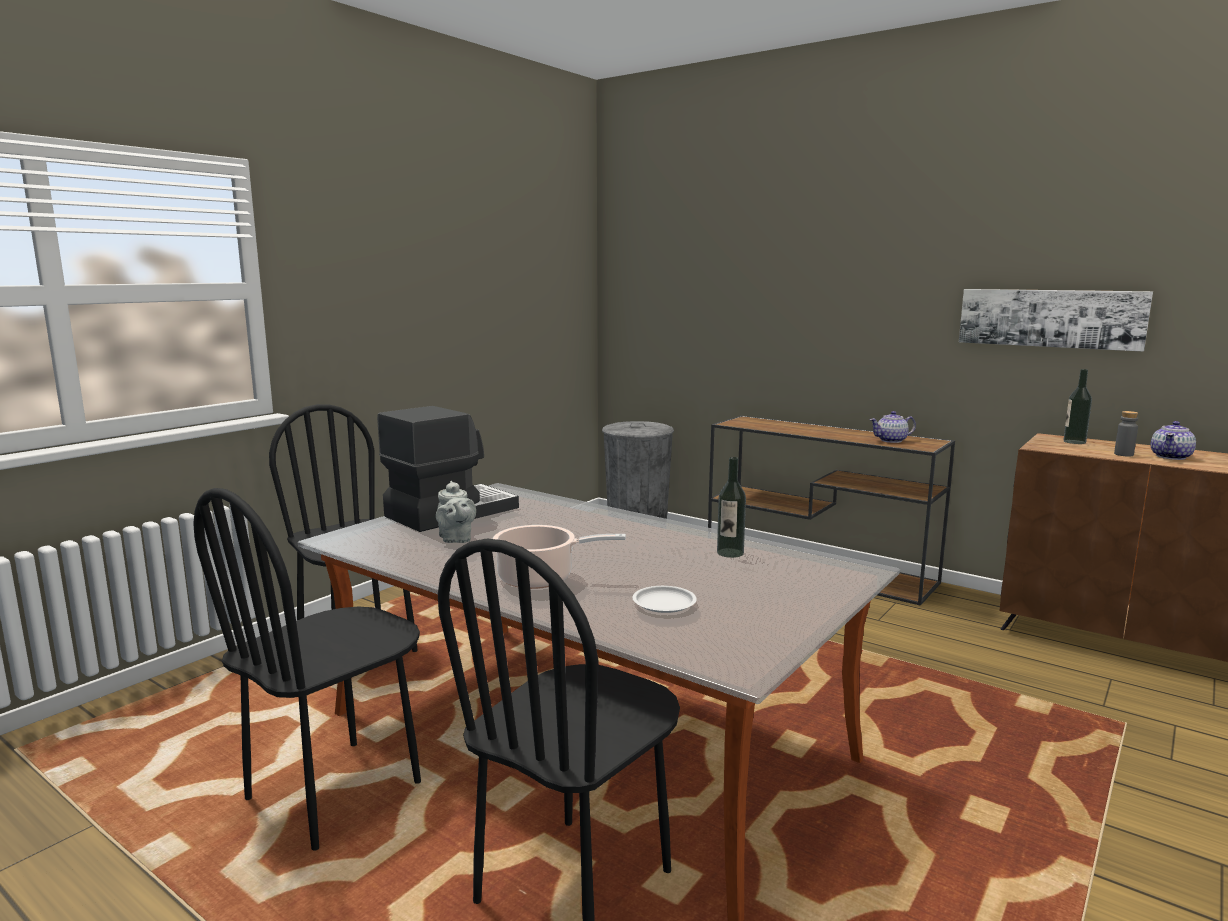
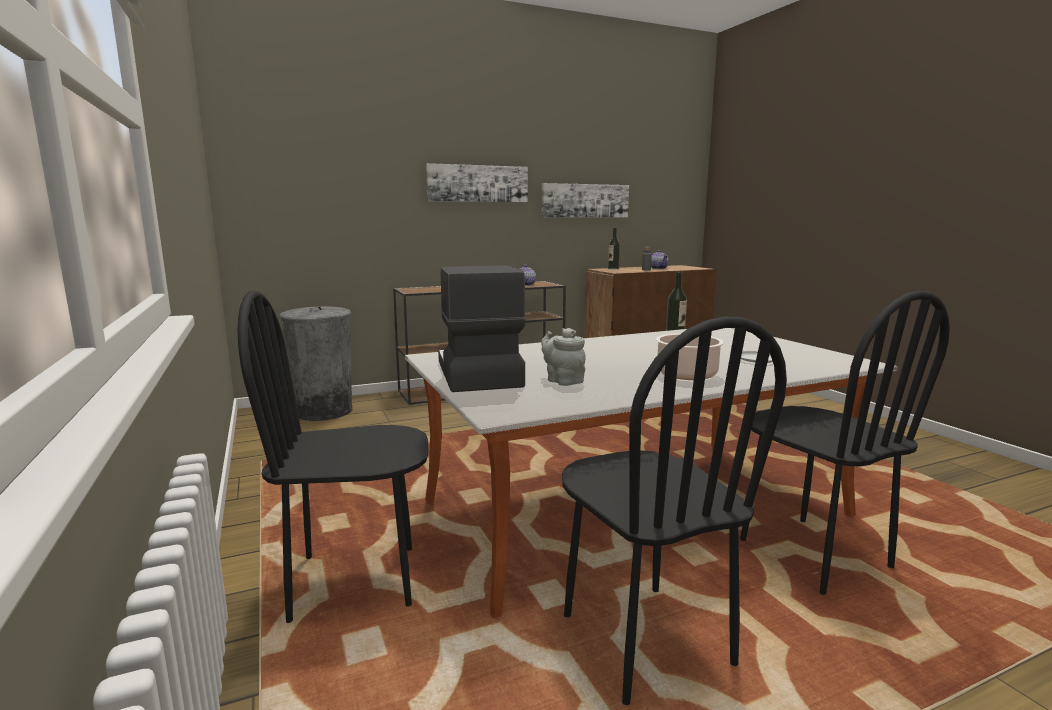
camera: 60 degrees left, 0 degrees up
(456, 539) = (563, 380): grey teapot -> grey teapot turned 135 degrees counterclockwise
(861, 290) = (477, 183): none -> picture

